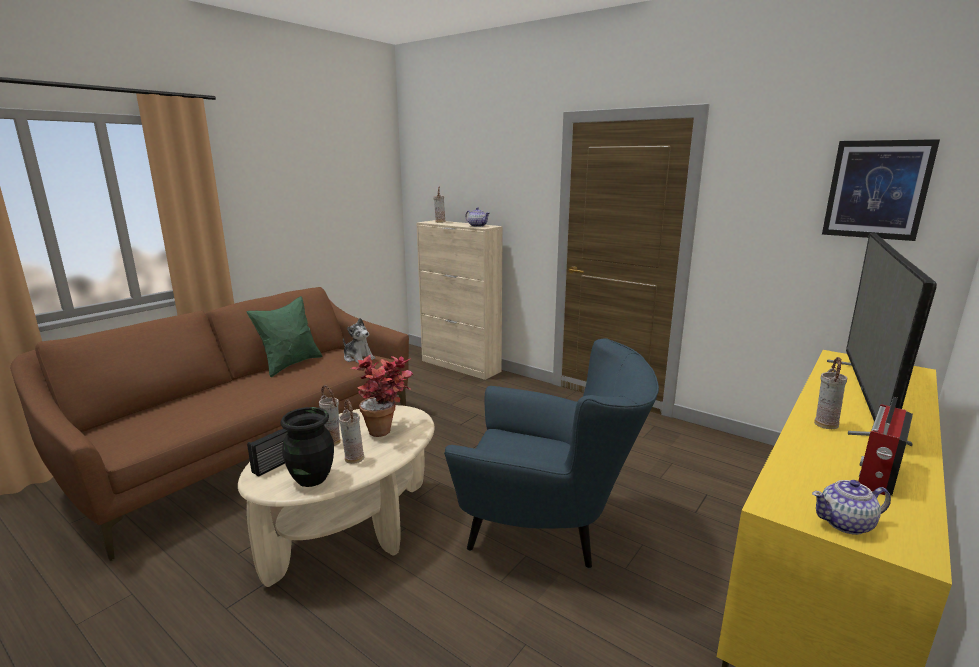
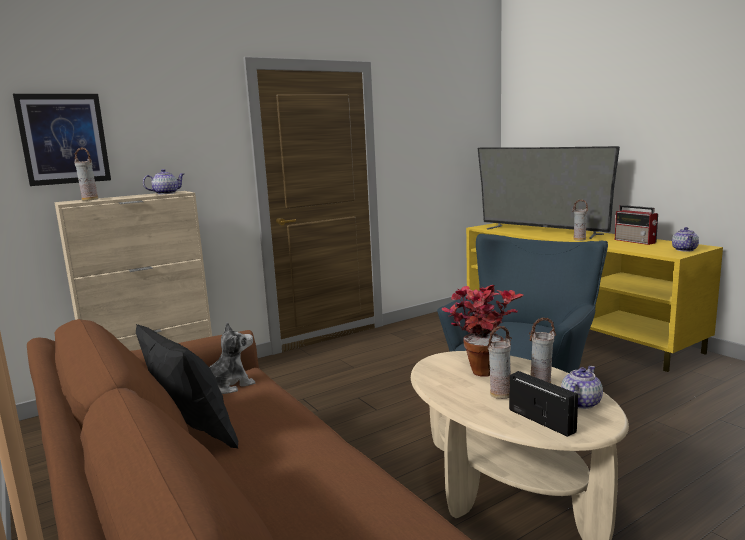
camera: 70 degrees left, 5 degrees down
(290, 364) = (193, 435): green pillow -> black pillow
(311, 478) = (580, 403): black vase -> teapot
(877, 190) = (463, 123): picture -> picture (64, 139)

